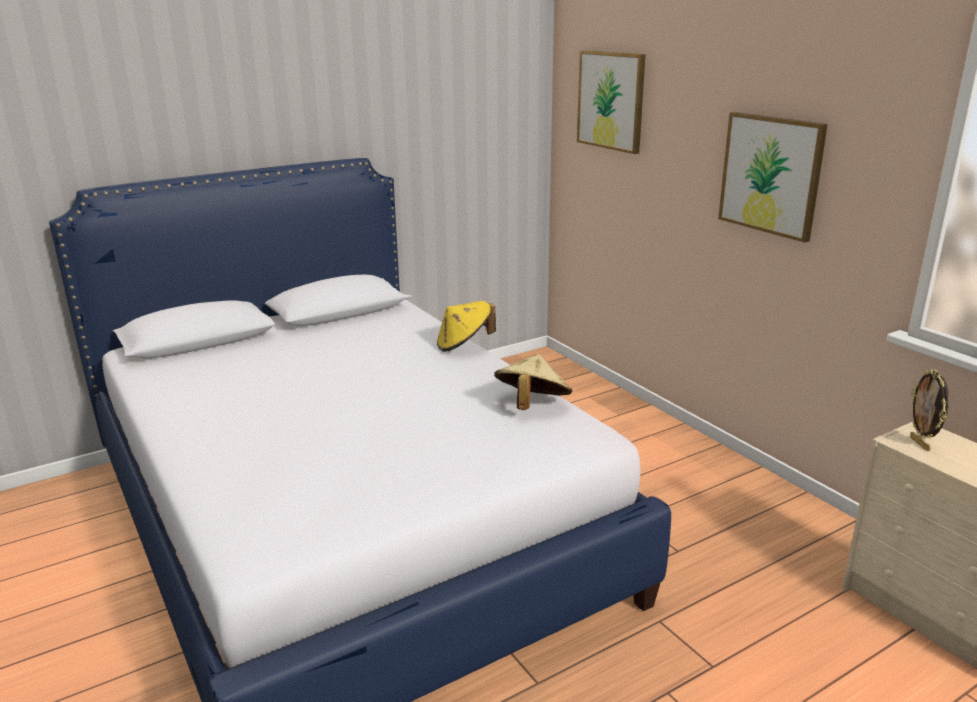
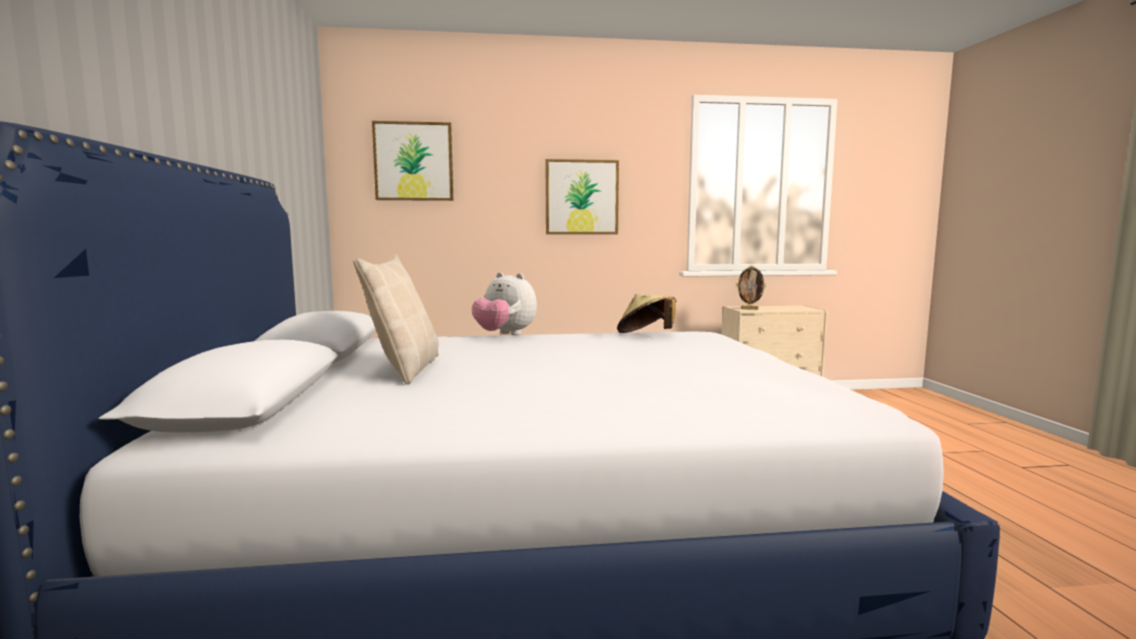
camera: 65 degrees left, 15 degrees down
(299, 350) = (404, 369): none -> beige pillow
(464, 345) = (505, 335): yellow hat -> plush toy

